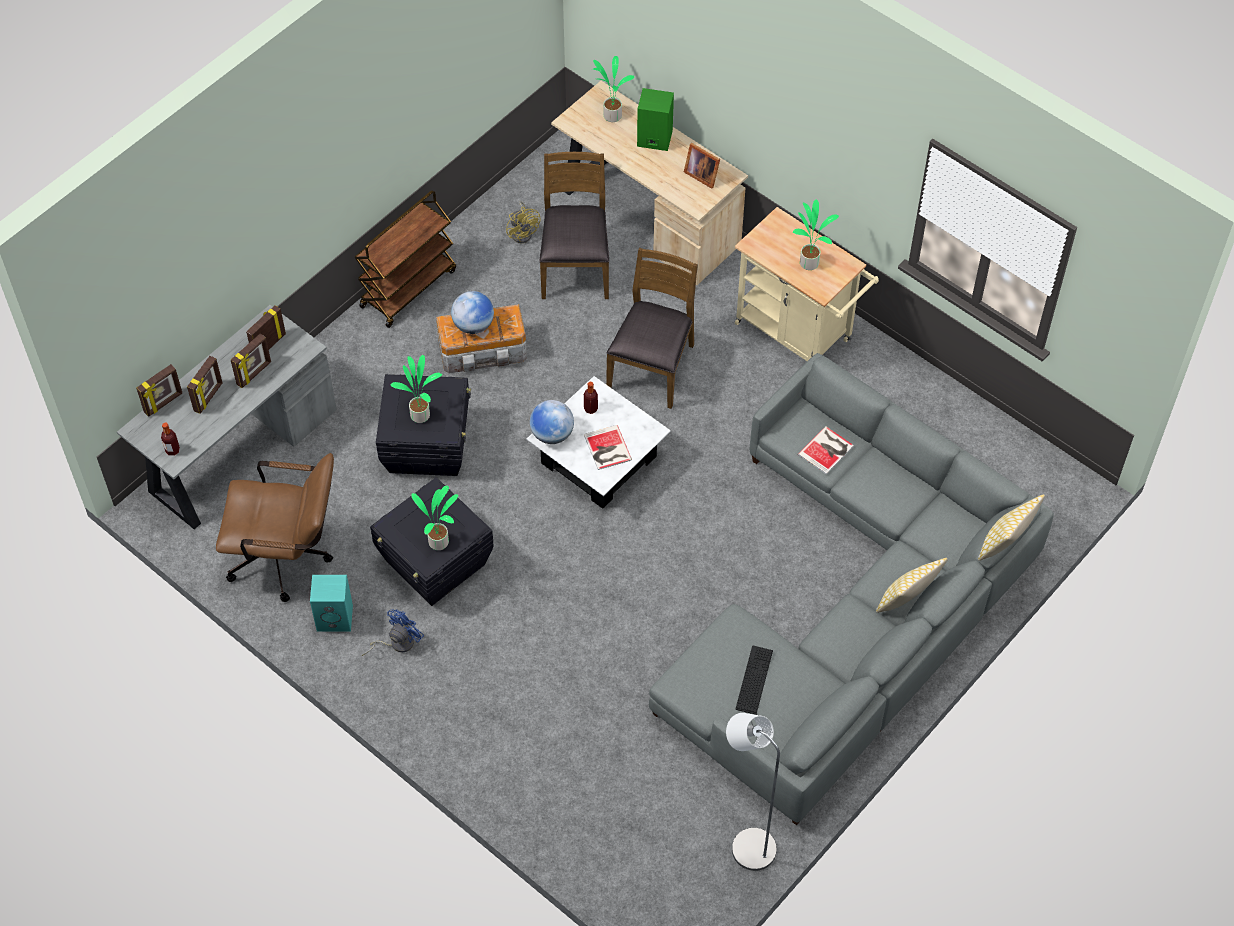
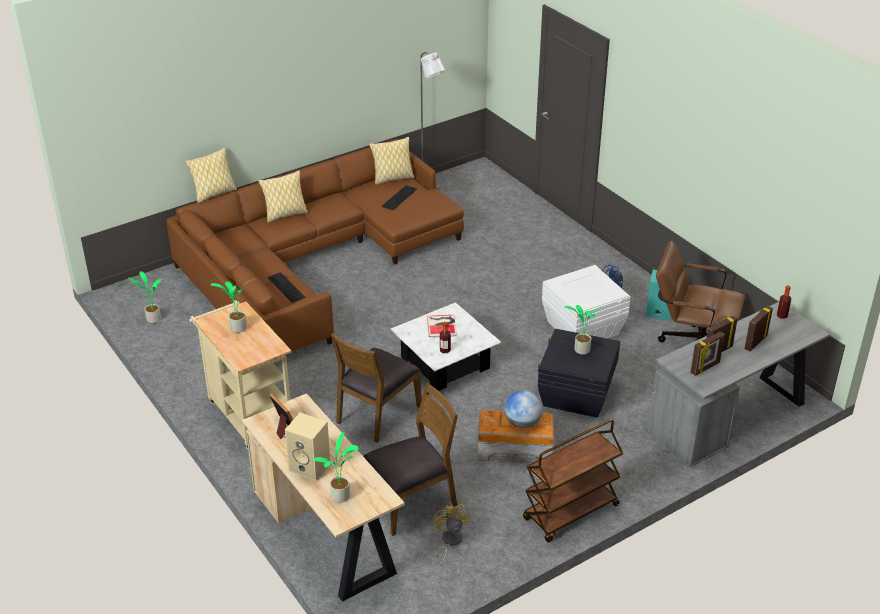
camera: 165 degrees left, 20 degrees down
(163, 403) = (792, 344): picture frame -> none
(435, 564) = (583, 327): black storage box -> white storage box
(440, 542) = (581, 279): potted plant -> potted plant (152, 319)
(552, 434) = (480, 340): globe -> none
(575, 267) = (411, 501): brown chair -> brown chair turned 135 degrees counterclockwise
(653, 139) = (311, 467): green speaker -> beige speaker
(785, 733) = (392, 178): none -> pillow
(827, 450) = (286, 287): book -> keyboard
(850, 609) = (312, 262): grey sofa -> brown sofa

